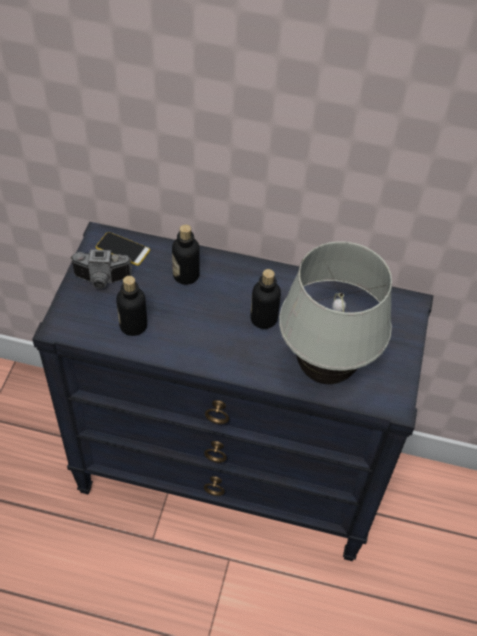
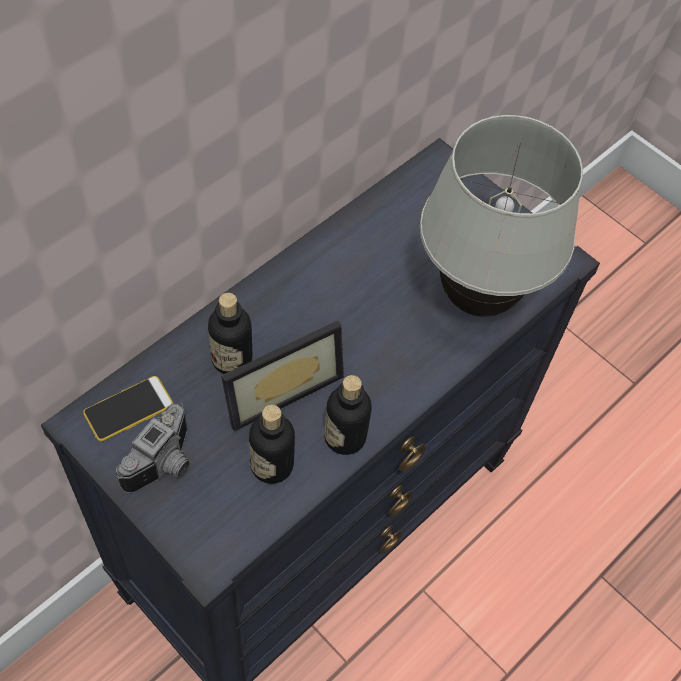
camera: 60 degrees left, 5 degrees up
(185, 304) = (278, 386): none -> picture frame
(263, 319) = (361, 314): bottle -> bottle (345, 437)

